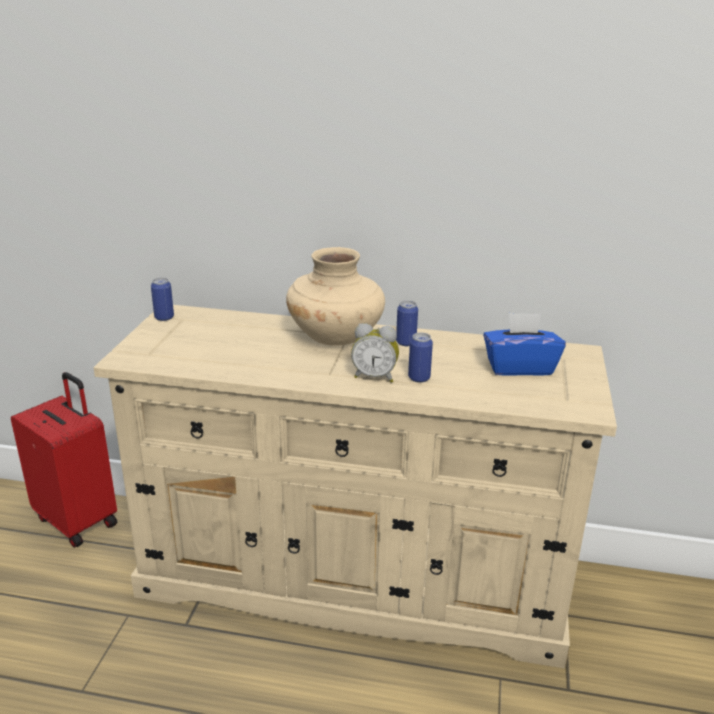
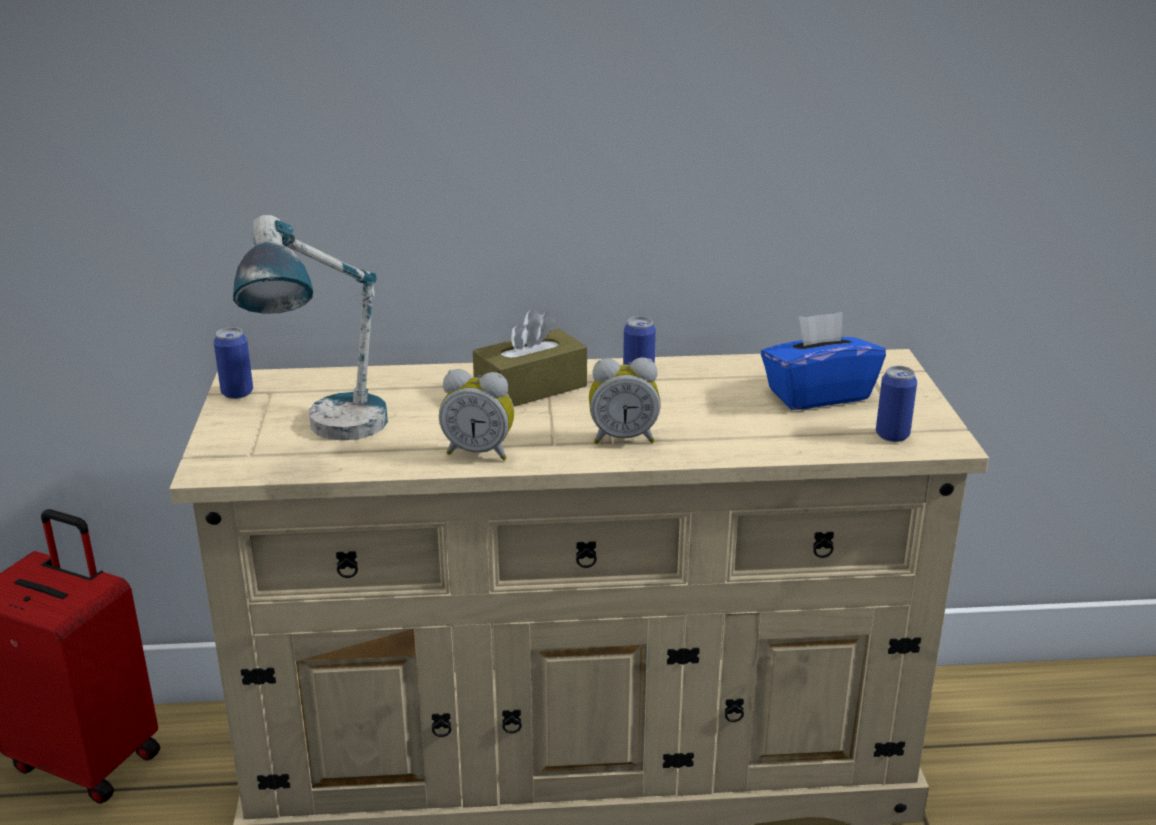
camera: 15 degrees left, 0 degrees up
(199, 350) = (329, 437): none -> table lamp
(281, 372) = (479, 452): none -> alarm clock
(336, 338) = (530, 388): beige vase -> brown tissue box
(419, 378) = (687, 430): can -> can (892, 435)

